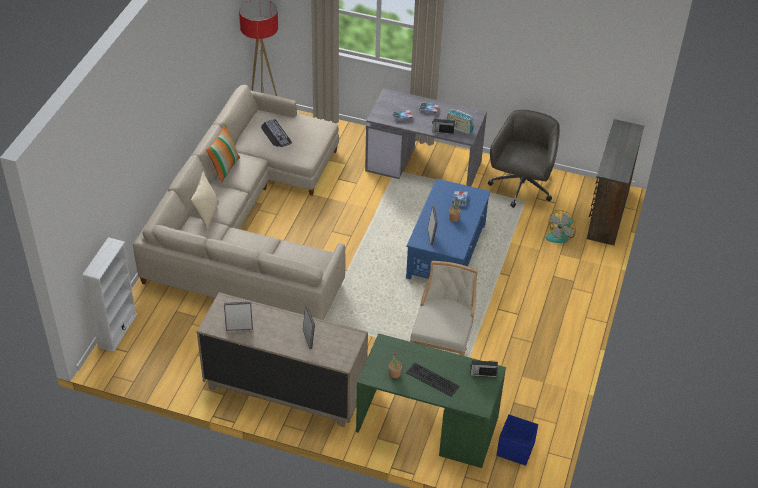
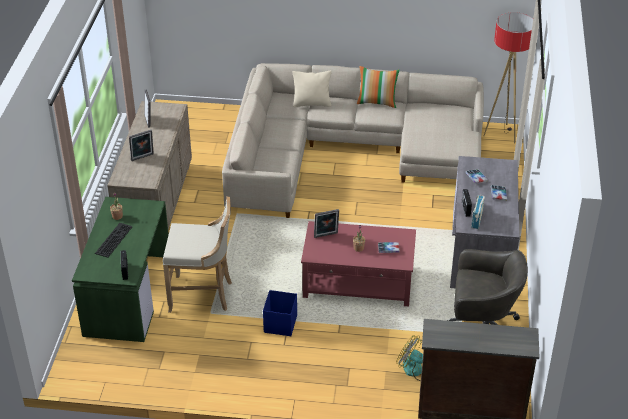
camera: 80 degrees right, 5 degrees down
(117, 330) = (200, 108): white bookcase -> none
(275, 134) = (437, 120): keyboard -> none
(447, 250) = (358, 282): blue coffee table -> red coffee table
(515, 449) = (106, 357): blue storage box -> blue storage box (281, 324)

